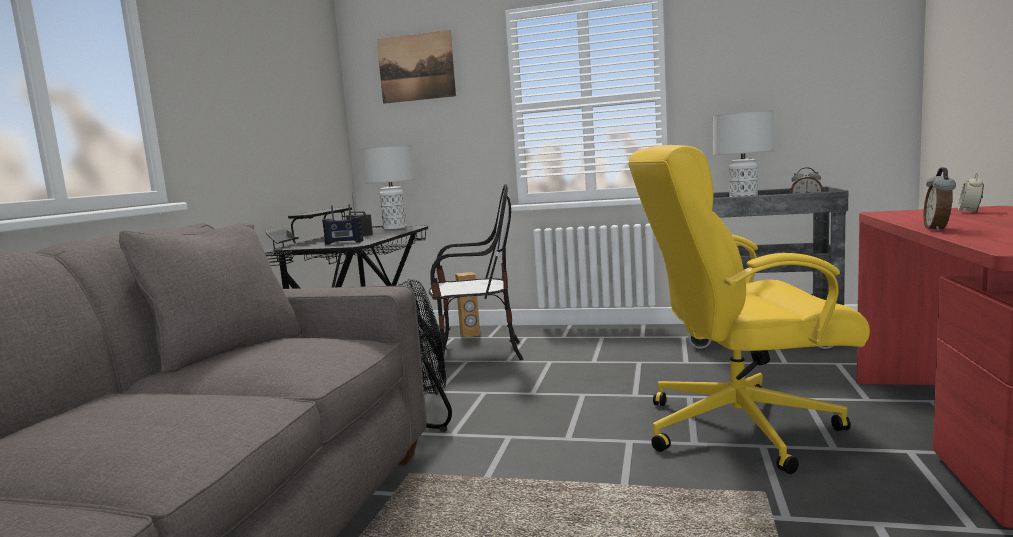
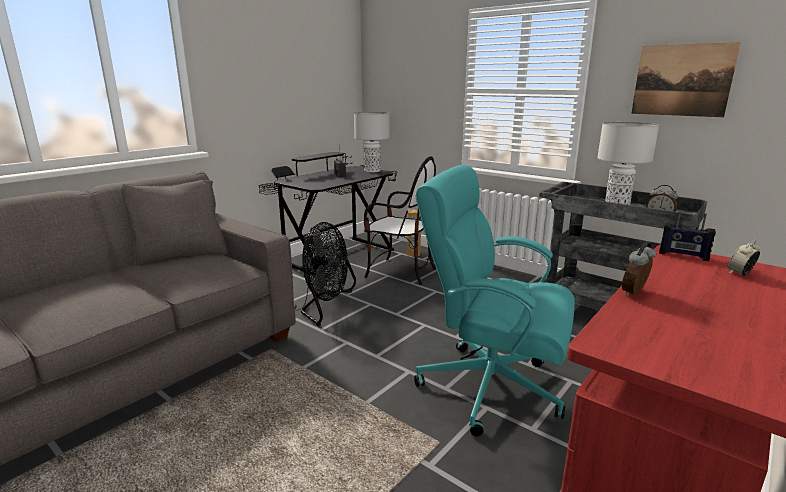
camera: 25 degrees right, 10 degrees up
(344, 242) = (315, 183): radio -> radio (683, 255)
(416, 67) = (405, 51): picture -> picture (682, 80)
(739, 427) = (490, 387): yellow office chair -> turquoise office chair

